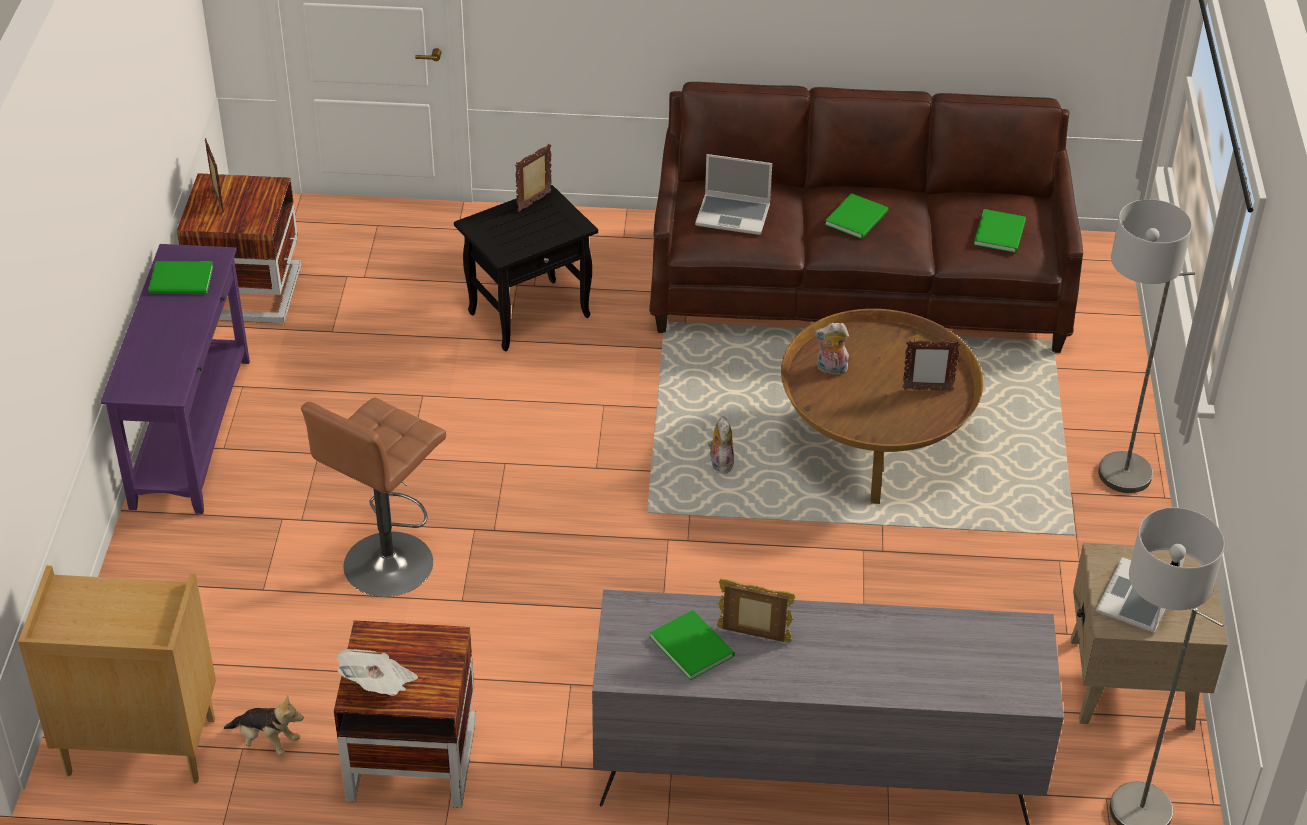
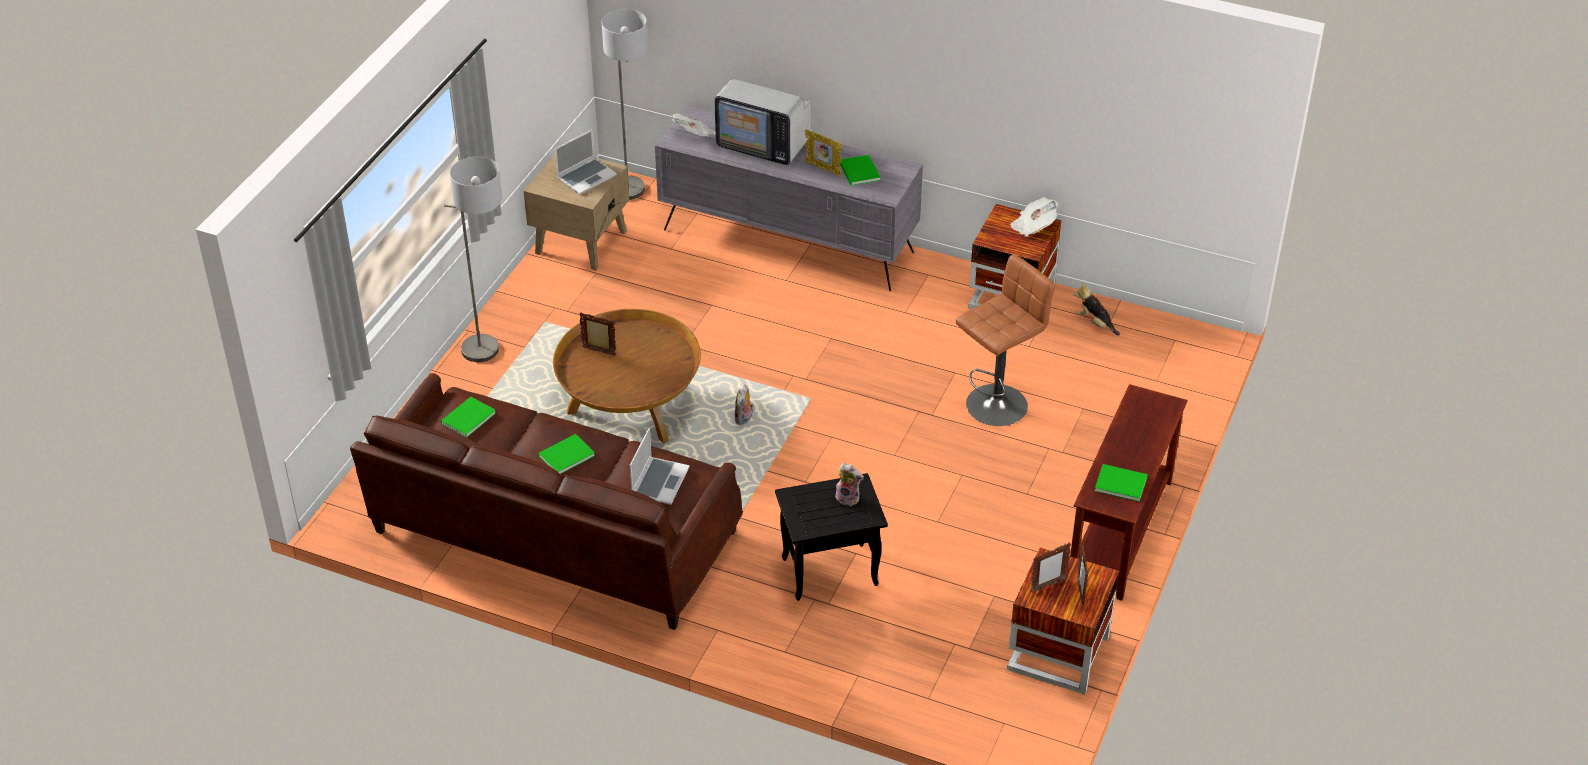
camera: 160 degrees left, 0 degrees up
(139, 746) = (1171, 337): brown cabinet -> none
(191, 432) = (1120, 533): purple console table -> brown console table
(535, 202) = (814, 526): picture frame -> picture frame (1048, 586)
(734, 215) = (659, 481): laptop -> laptop turned 75 degrees clockwise
(831, 369) = (654, 380): plush toy -> plush toy (849, 498)
(879, 662) = (763, 145): none -> television
(1004, 652) = (694, 135): none -> newspaper

